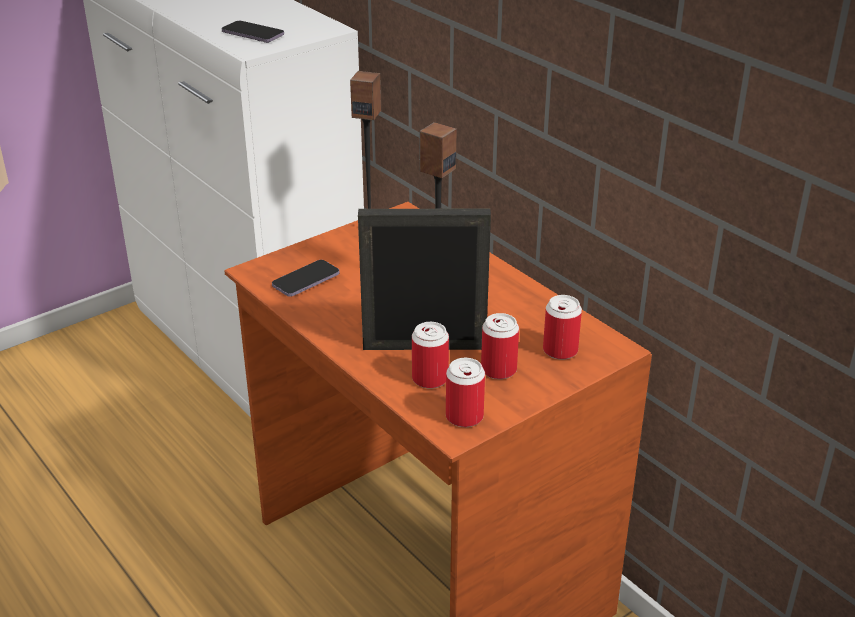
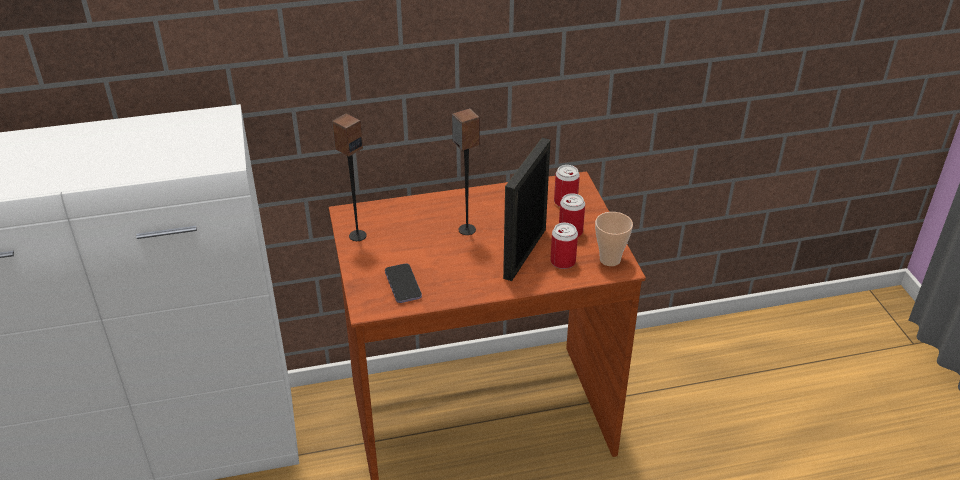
camera: 65 degrees left, 5 degrees up
(253, 34) = (192, 152): phone -> none
(464, 417) = (610, 259): can -> cup

